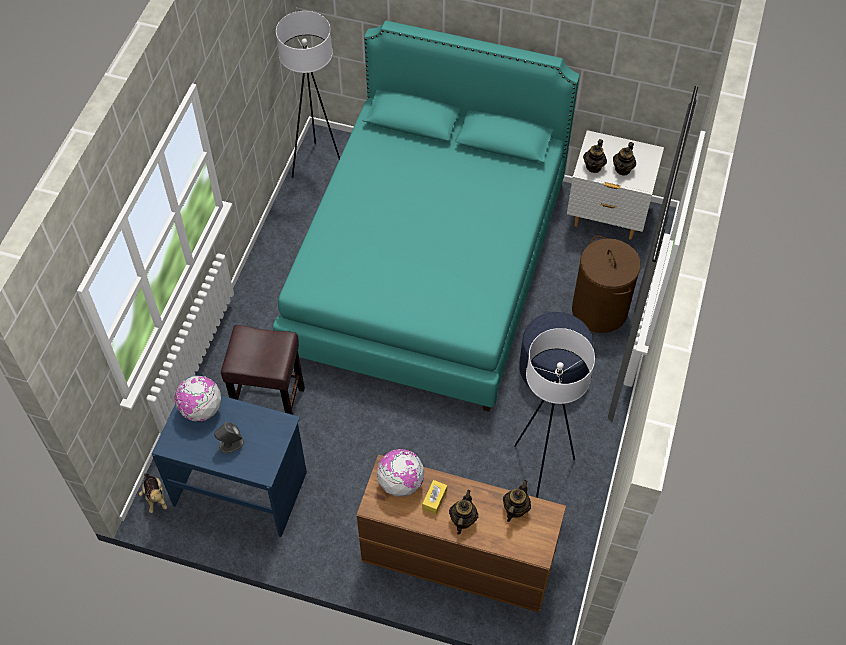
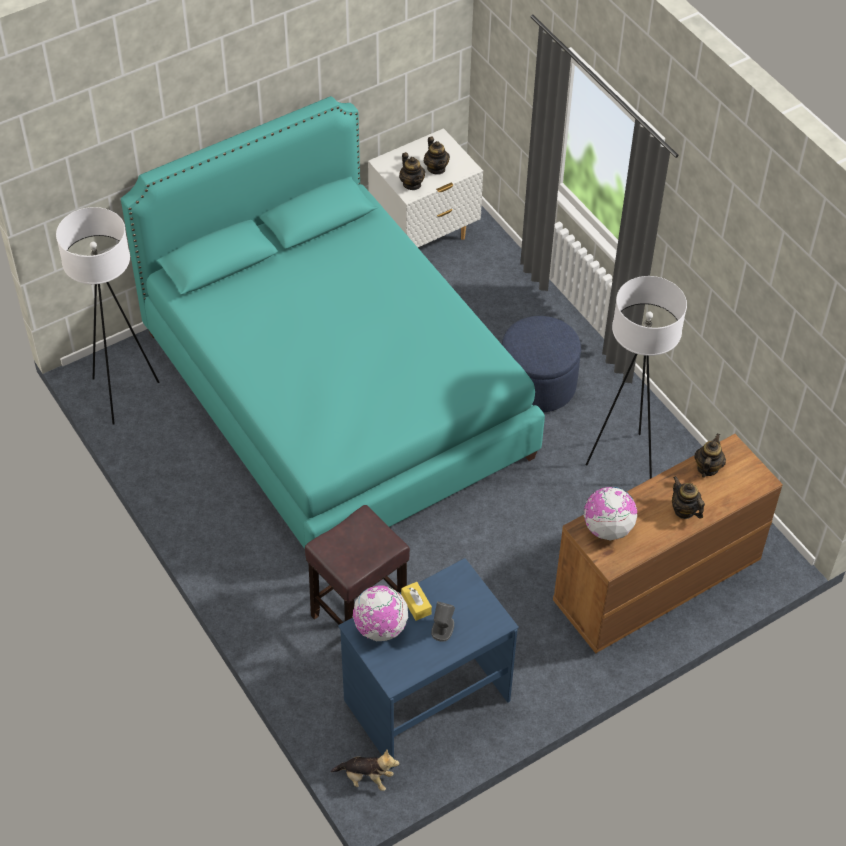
camera: 50 degrees left, 5 degrees down
(434, 499) = (646, 516): yellow tissue box -> yellow tissue box (416, 605)
(515, 509) = (707, 468): teapot -> teapot turned 45 degrees clockwise
(600, 310) = (512, 311): brown laundry basket -> none

